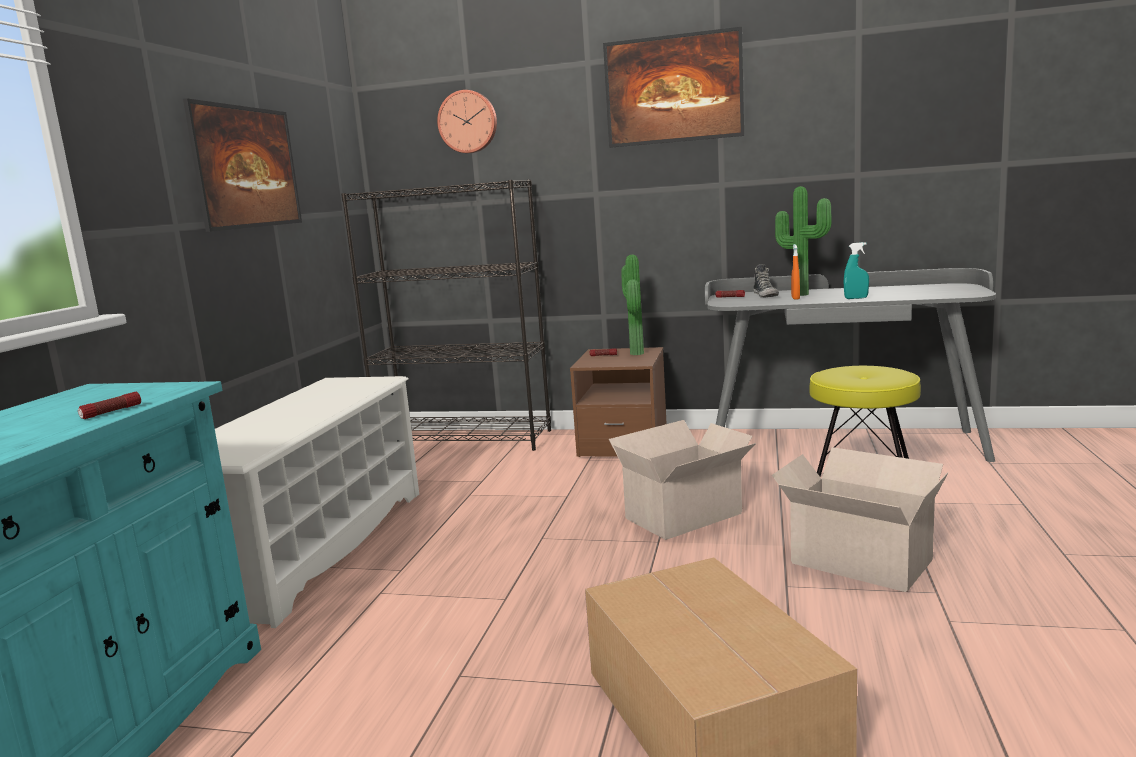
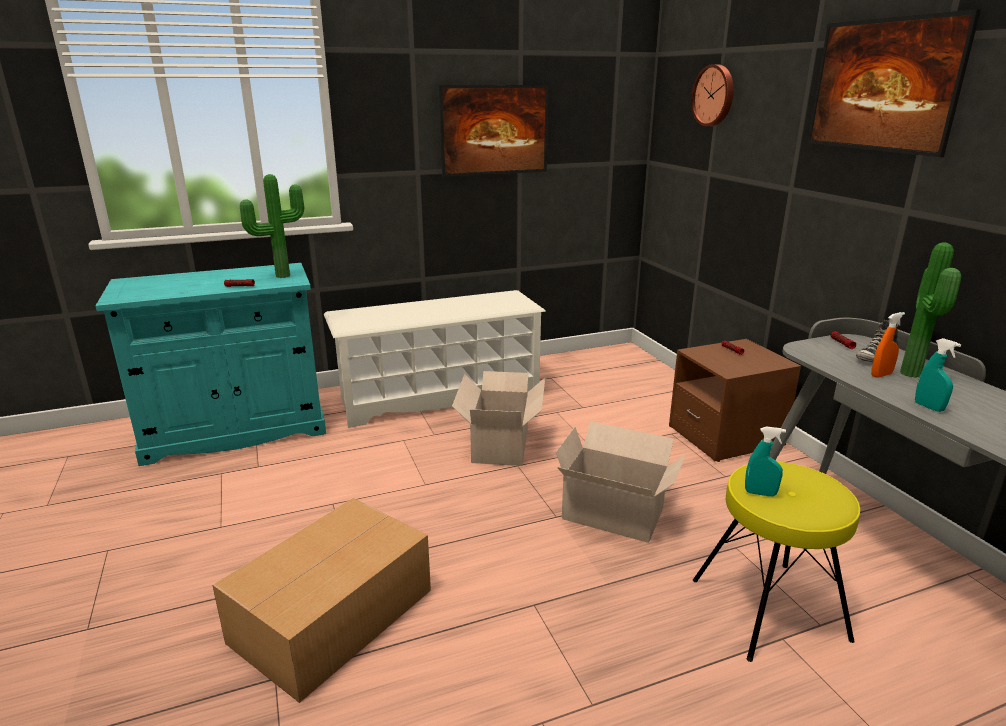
camera: 55 degrees right, 10 degrees up
(466, 440) = (646, 372): black bookcase -> none
(634, 354) = (756, 360): potted plant -> potted plant (281, 275)
(857, 560) = (615, 636): cardboard box -> cardboard box (501, 444)
(862, 381) = (760, 493): none -> turquoise spray bottle

